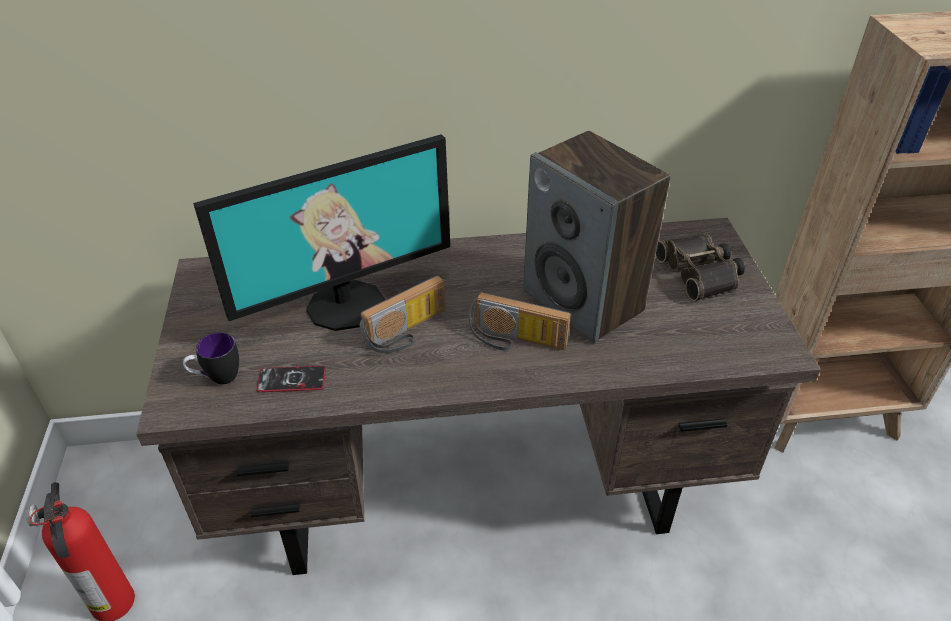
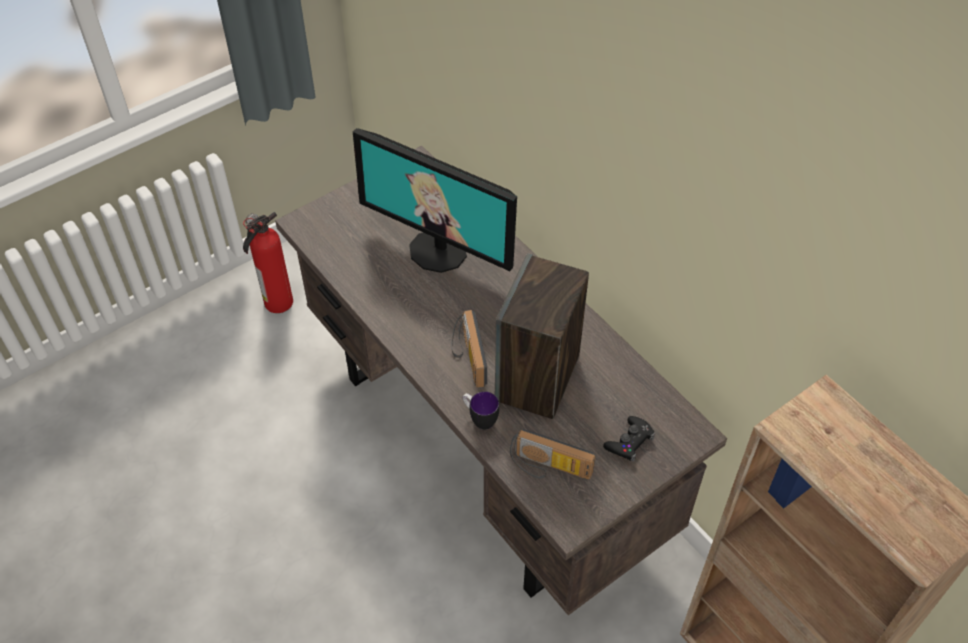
camera: 60 degrees right, 10 degrees up
(217, 378) = (335, 228): mug -> mug (479, 419)
(291, 380) = (355, 262): phone -> none
(407, 333) = (434, 296): radio -> radio (549, 468)
(701, 273) = (629, 442): binoculars -> black game controller

